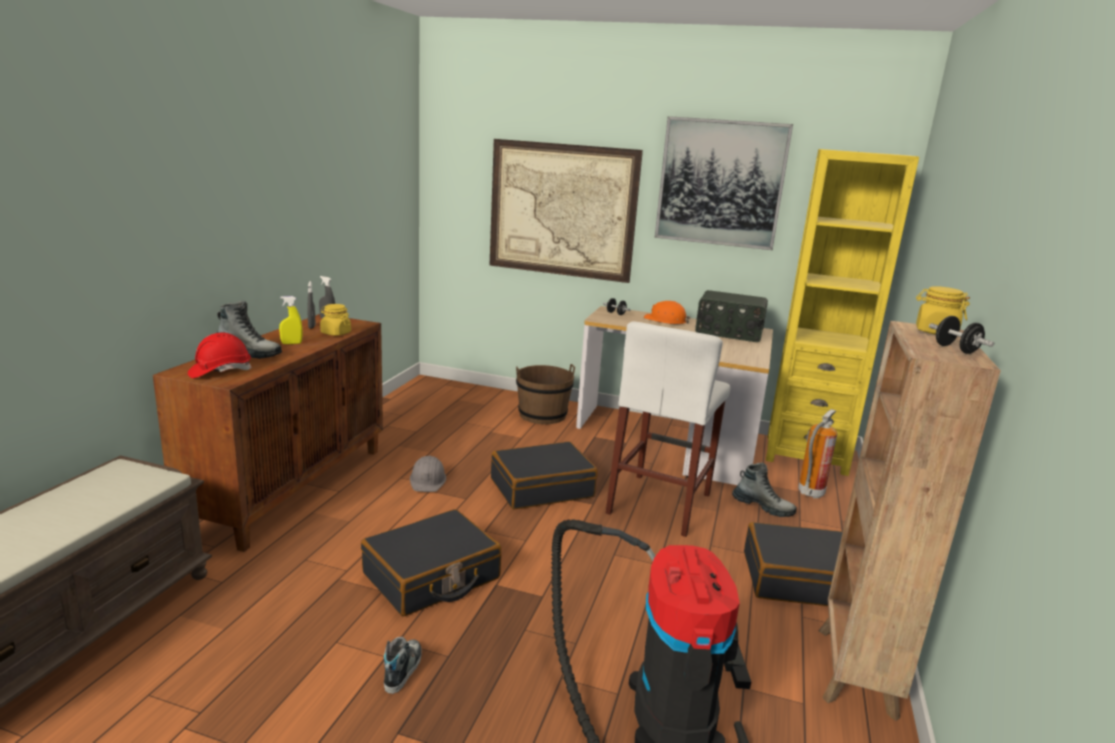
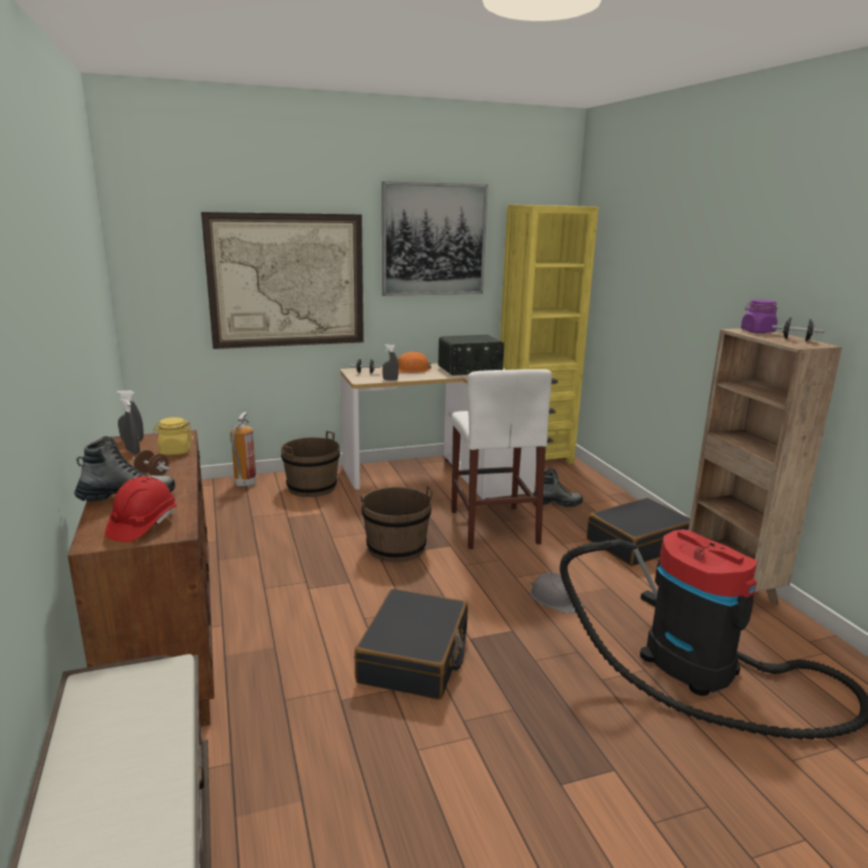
camera: 35 degrees left, 0 degrees up
(291, 343) = (152, 474): yellow spray bottle -> brown dumbbell
(402, 669) = (497, 738): shoe -> none
(428, 480) = (293, 580): grey hard hat -> grey hard hat (555, 599)
(541, 487) = (396, 548): black suitcase -> brown bucket
(626, 324) = (390, 380): none -> grey spray bottle
(810, 493) = (569, 483): fire extinguisher -> fire extinguisher (245, 484)
(935, 332) = (757, 331): yellow jar -> purple jar

